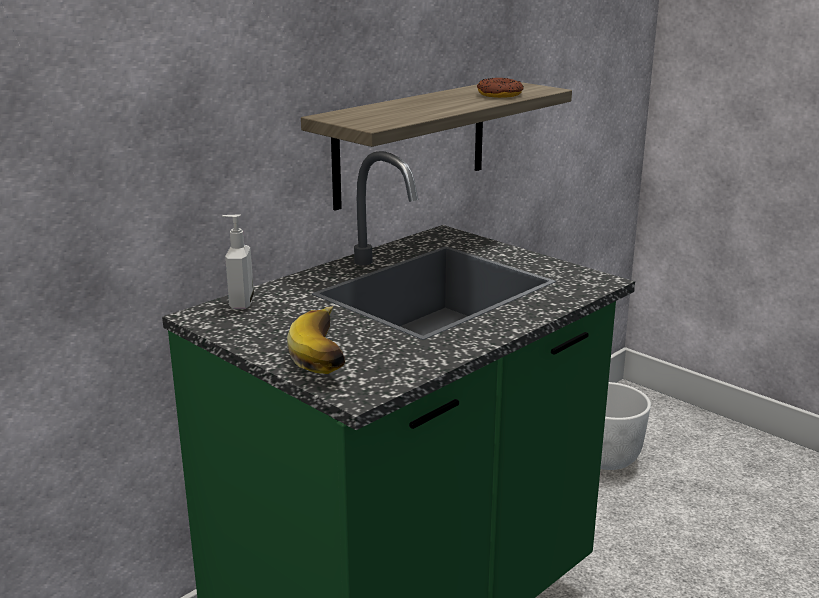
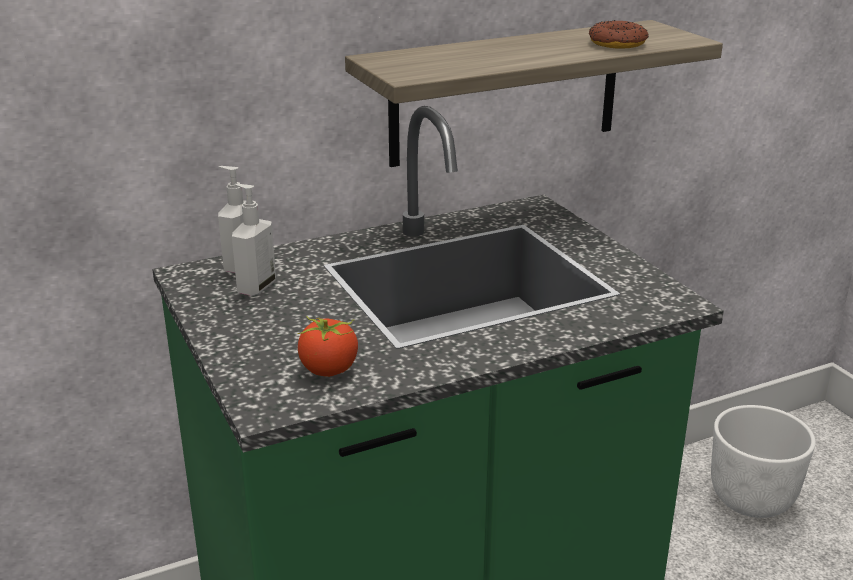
camera: 20 degrees right, 5 degrees up
(269, 316) = (255, 287): none -> soap dispenser
(330, 356) = (277, 351): banana -> none
(384, 361) = (329, 369): none -> tomato

